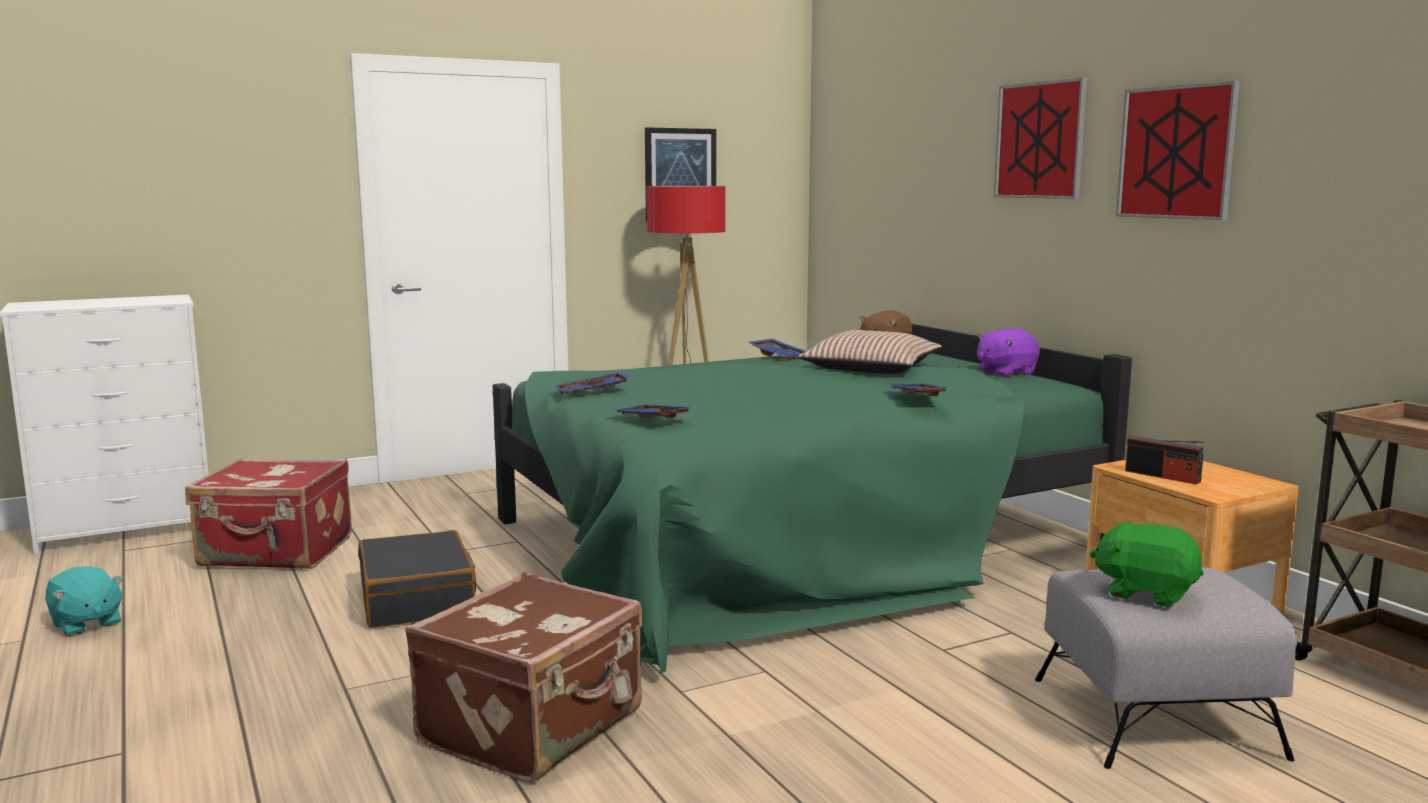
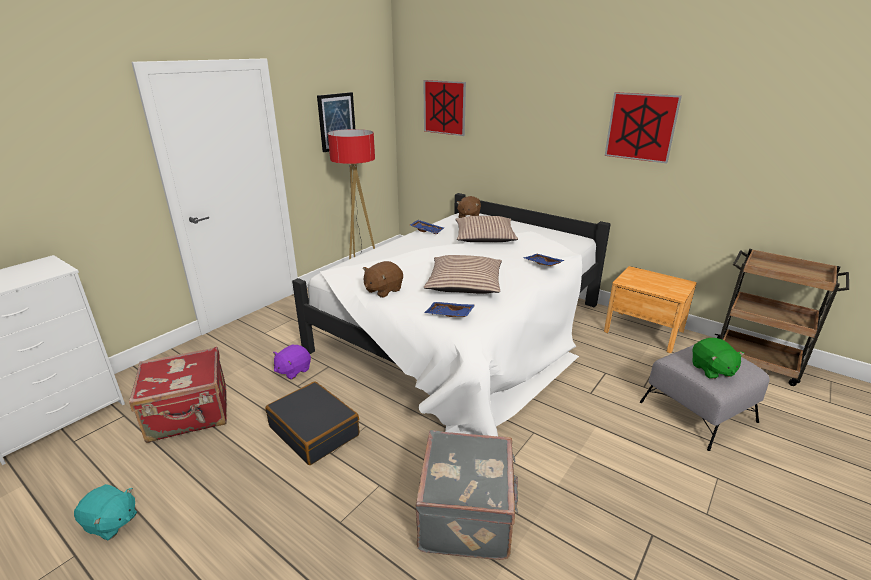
camera: 25 degrees left, 15 degrees up
(535, 728) = (468, 515): brown suitcase -> grey suitcase
(593, 392) = (383, 290): blue tray -> brown plush toy
(734, 400) = (464, 284): none -> pillow
(792, 540) = (464, 332): green bed -> white bed
(1005, 373) = (544, 230): purple plush toy -> purple plush toy (293, 370)
(1040, 140) = (557, 111): picture -> picture (444, 107)
(1146, 593) = (712, 370): green plush toy -> green plush toy turned 105 degrees counterclockwise
(1162, 476) = (645, 285): radio -> none

